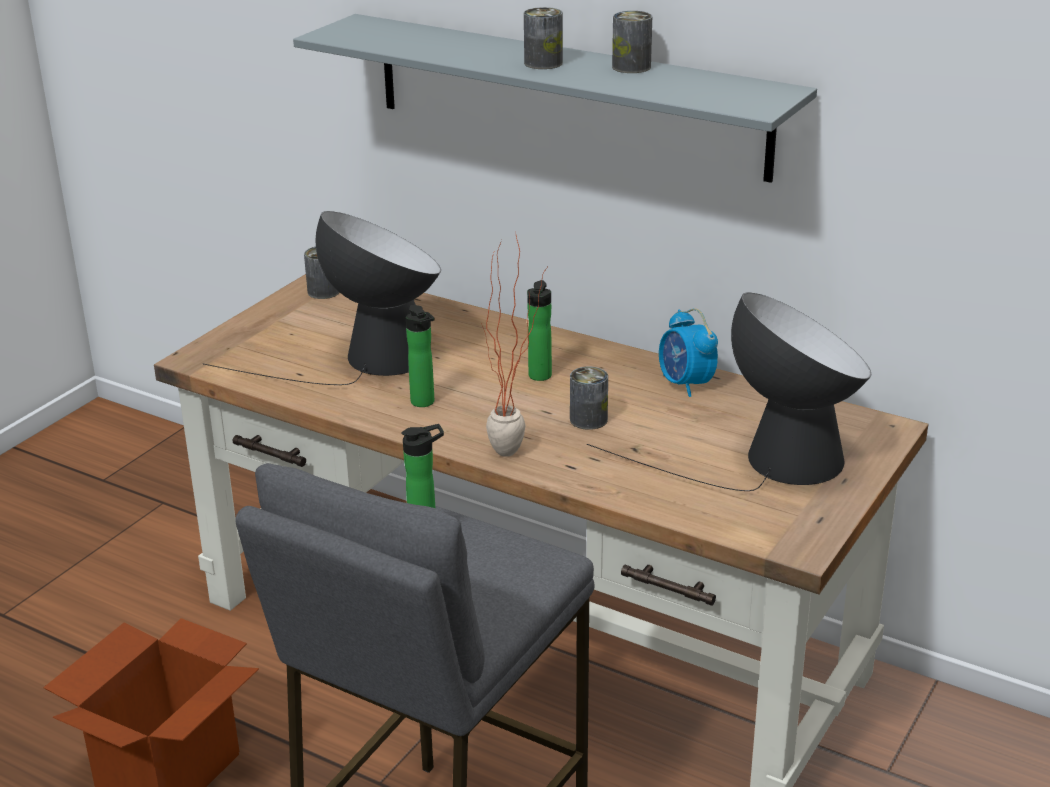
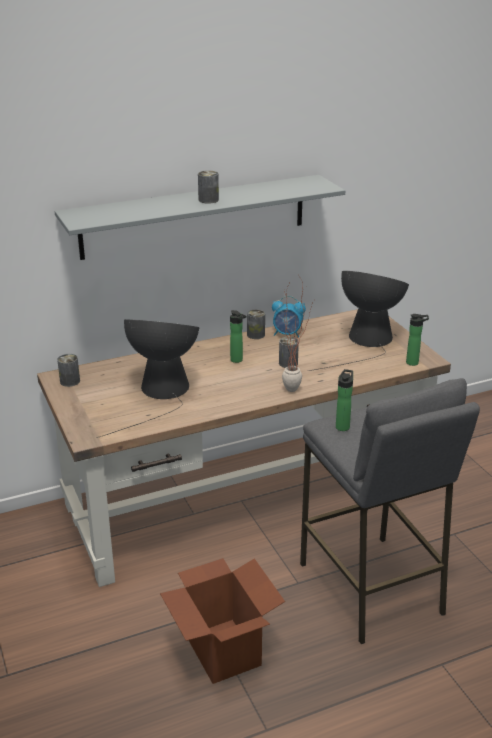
camera: 55 degrees left, 0 degrees up
(424, 403) = (223, 393): bottle -> bottle (414, 363)
(631, 67) = (242, 189): can -> can (256, 335)

